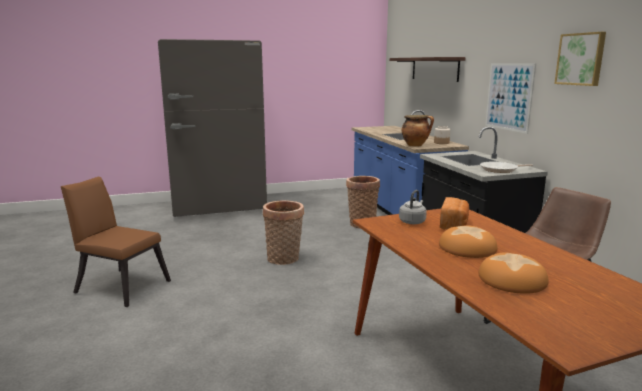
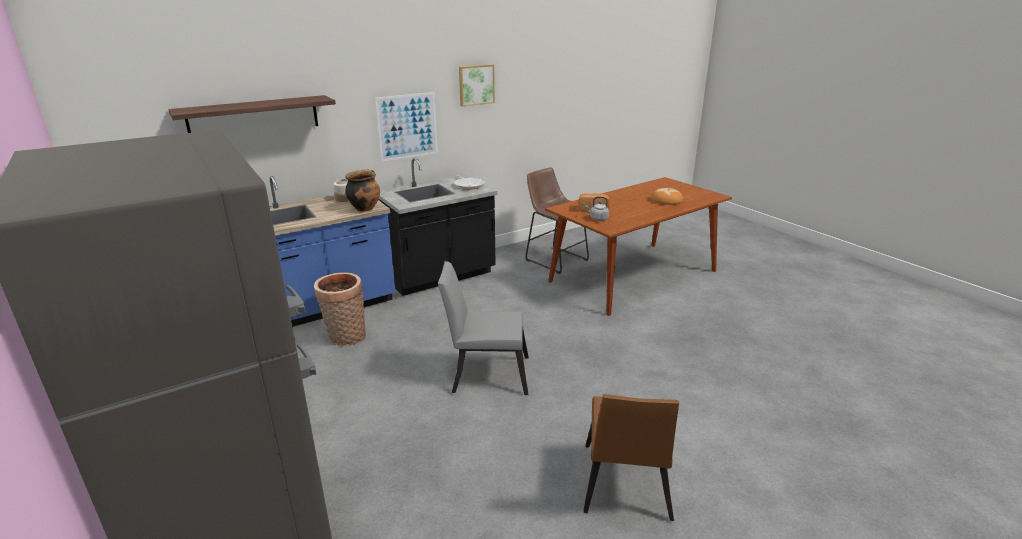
camera: 105 degrees left, 10 degrees up
(284, 259) = (485, 373): basket -> grey chair
(466, 248) = (633, 207): bread -> none

